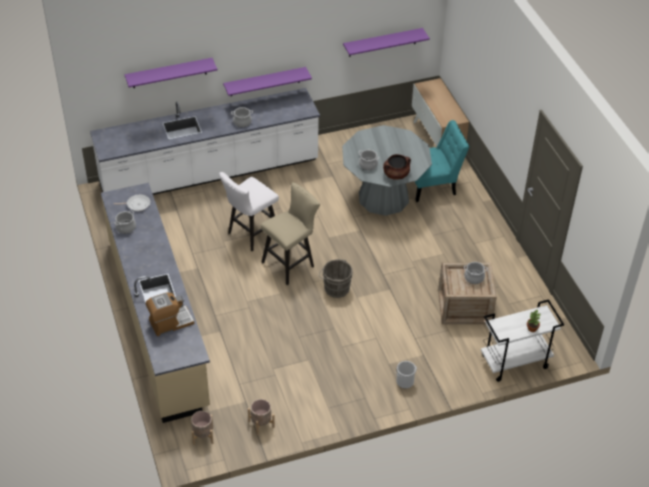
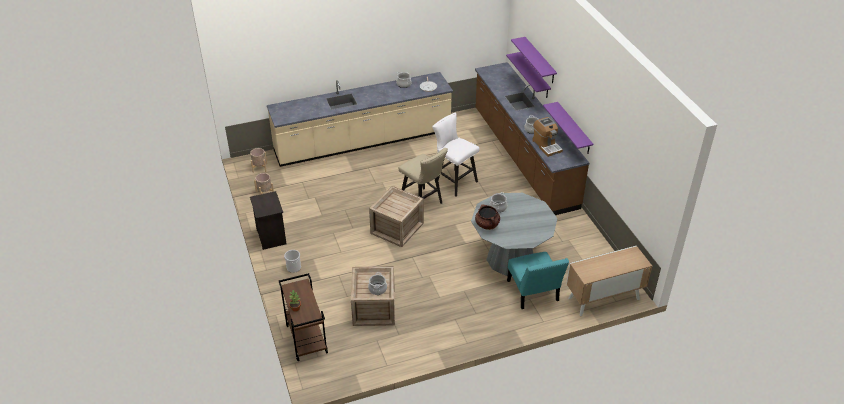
camera: 90 degrees right, 5 degrees down
(170, 322) = (311, 108): coffee machine -> coffee machine (546, 146)
(210, 173) = (523, 157): white counter -> brown counter
(335, 288) = (396, 228): grey bucket -> crate
(349, 410) = (270, 236): none -> black nightstand
(382, 42) = (634, 181): purple shelf -> purple shelf (534, 75)
(514, 363) = (306, 339): white cart -> brown cart

